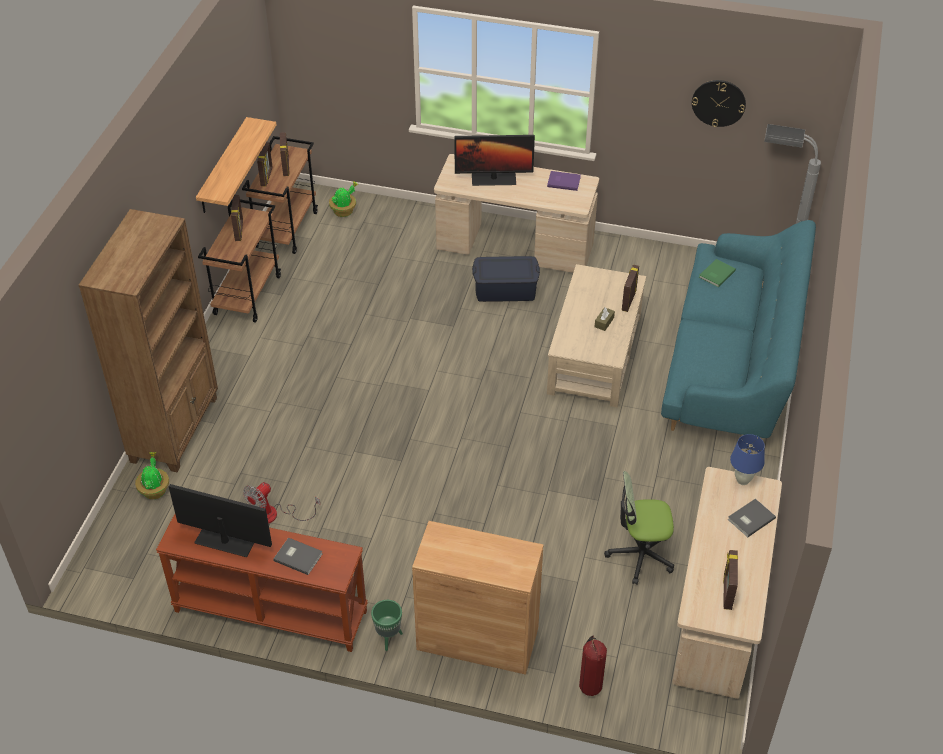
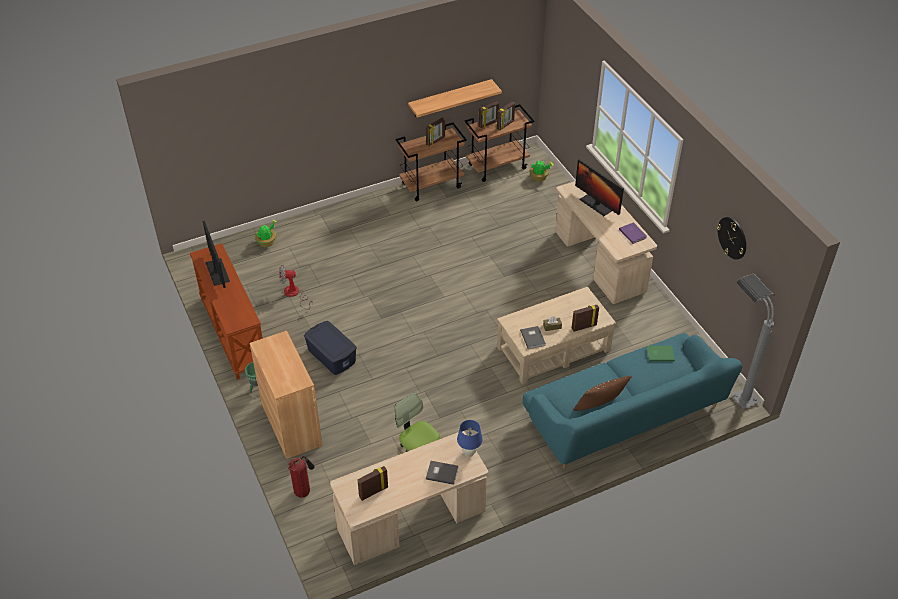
camera: 50 degrees right, 0 degrees up
(175, 429) = (312, 223): brown bookcase -> none
(298, 556) = (232, 303): grey book -> grey book (533, 337)
(505, 289) = (559, 279): blue storage box -> blue storage box (331, 355)
(742, 358) = (599, 407): none -> brown pillow

